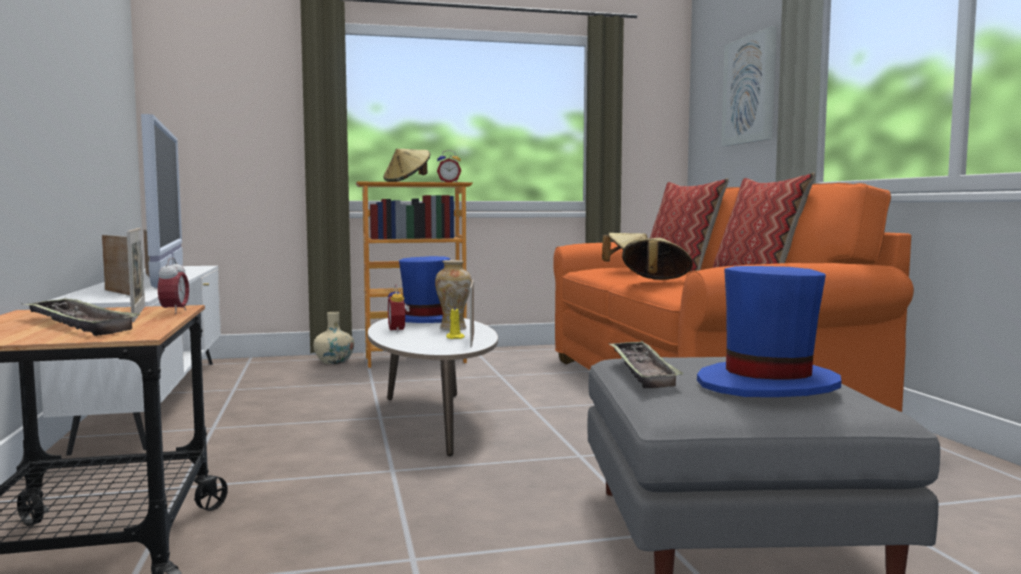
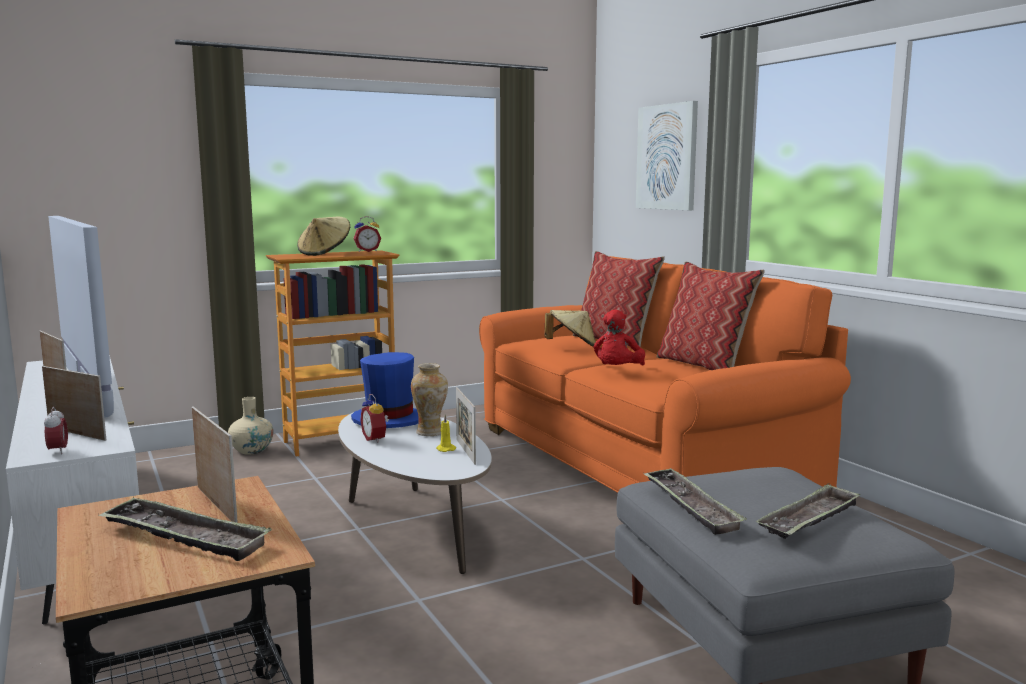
camera: 15 degrees left, 5 degrees up
(174, 312) = (250, 497): alarm clock -> alarm clock (58, 451)
(655, 282) = (617, 371): beige hat -> red plush toy
(768, 384) = (809, 519): blue hat -> tray

